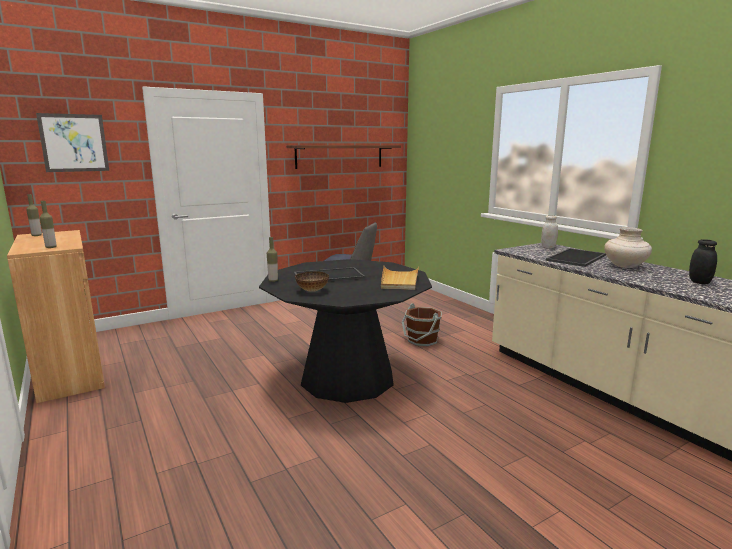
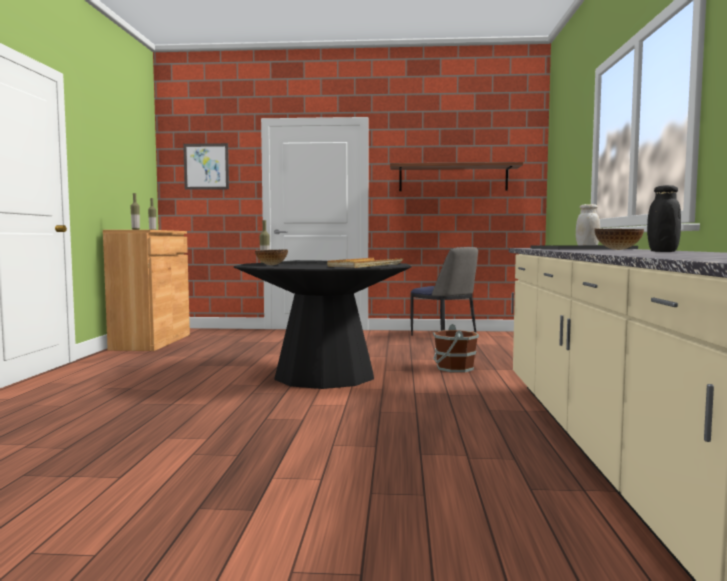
camera: 35 degrees right, 10 degrees down
(625, 266) = (618, 249): beige vase -> bowl

